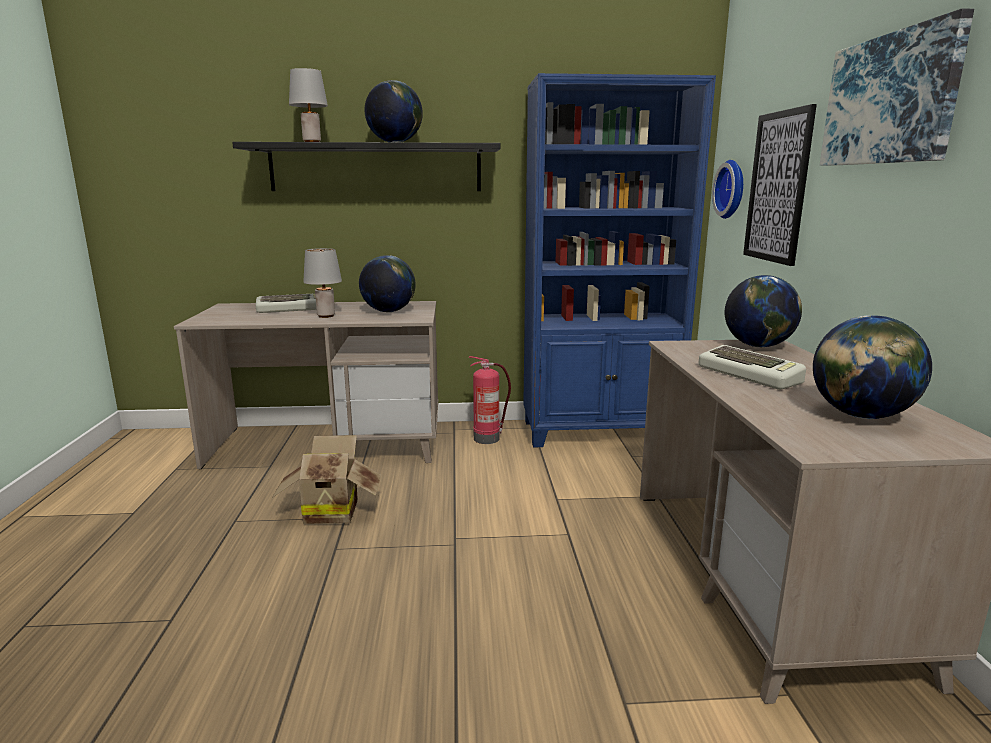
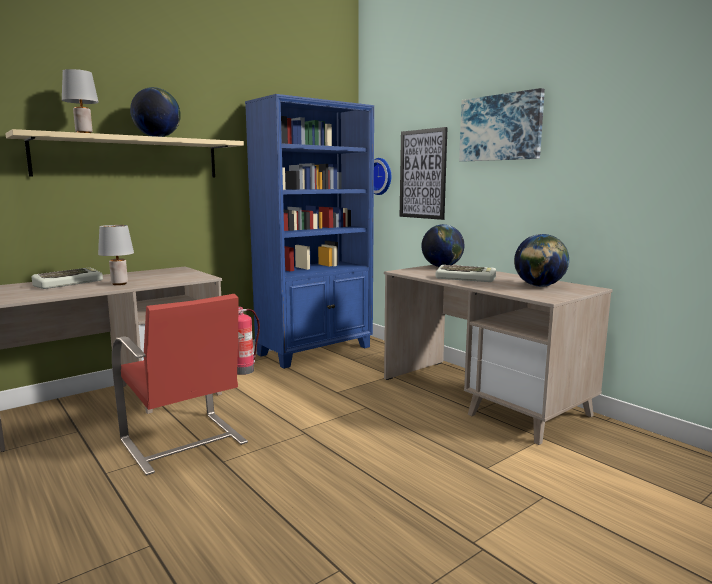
camera: 35 degrees left, 5 degrees down
(330, 511) = (184, 442): cardboard box -> red chair
(376, 168) = (129, 158): black shelf -> beige shelf
(388, 311) = (167, 276): globe -> none

